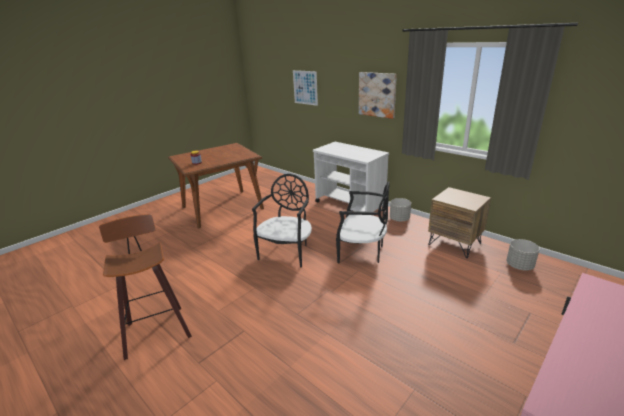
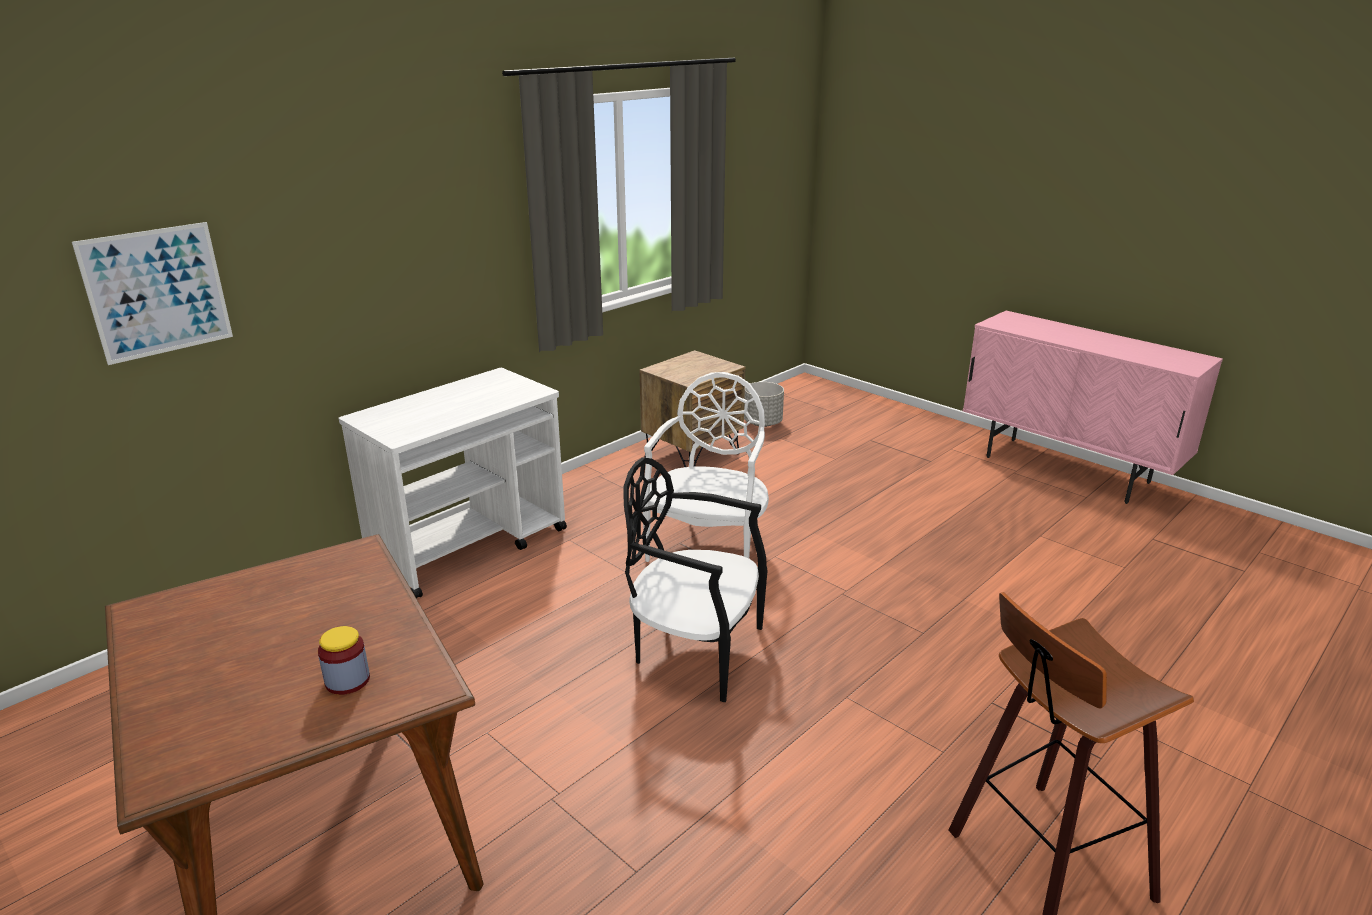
camera: 90 degrees left, 0 degrees up
(362, 252) = (708, 547): black chair -> white chair
(377, 94) = (439, 240): picture -> none
(399, 219) = (578, 492): grey planter -> none

